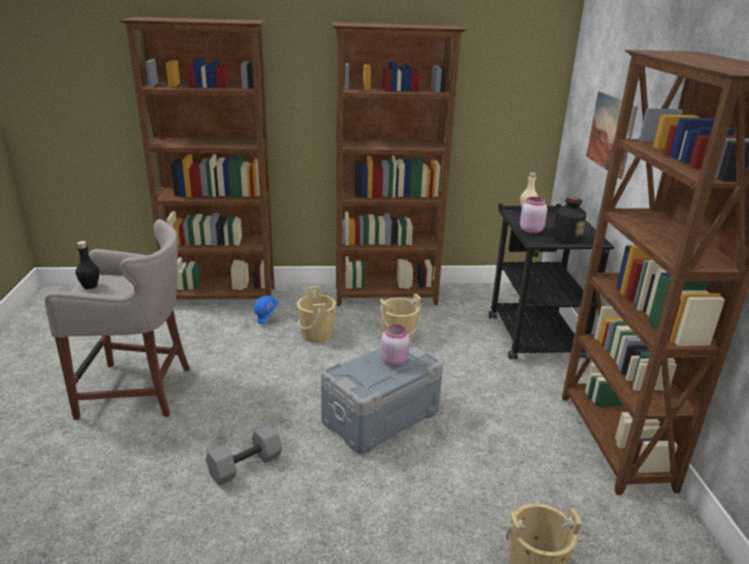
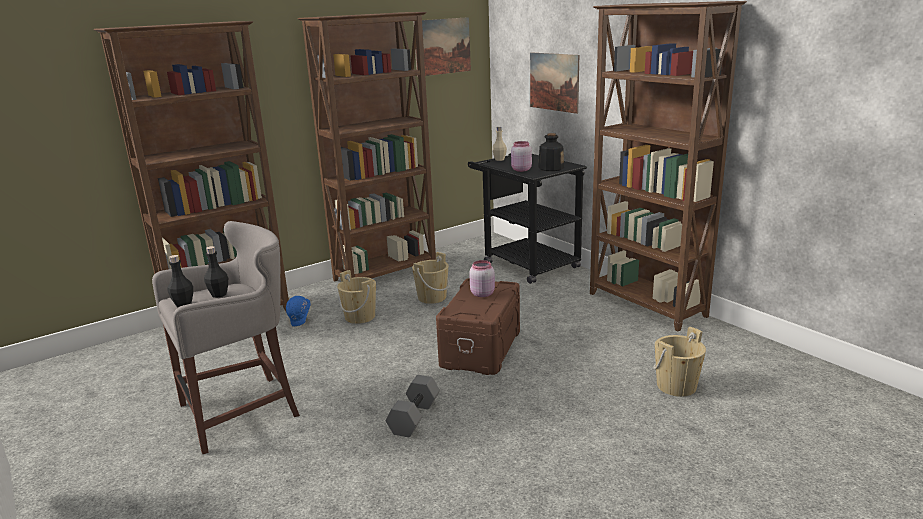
camera: 30 degrees left, 5 degrees down
(122, 285) = (219, 294): none -> black bottle
(381, 417) = (482, 348): grey storage box -> brown storage box
(506, 68) = (442, 46): none -> picture

